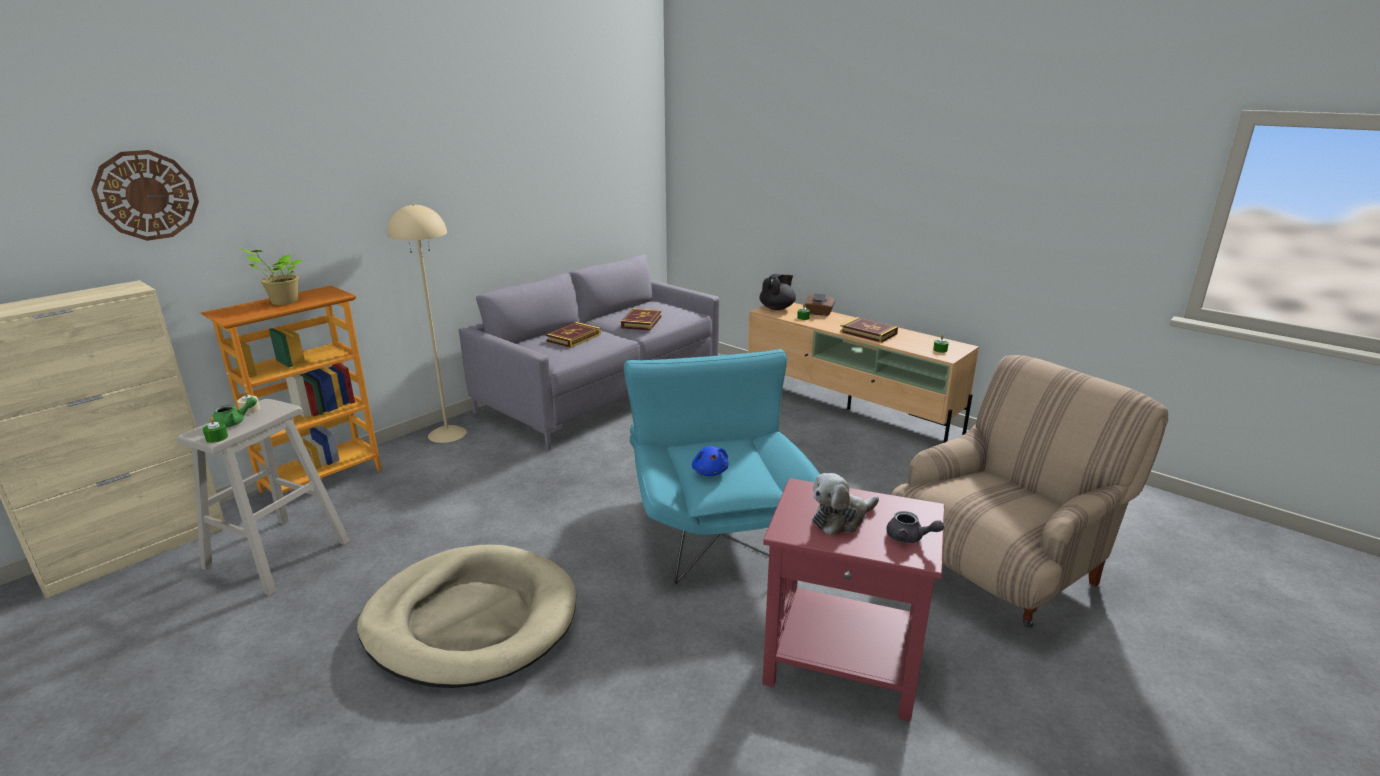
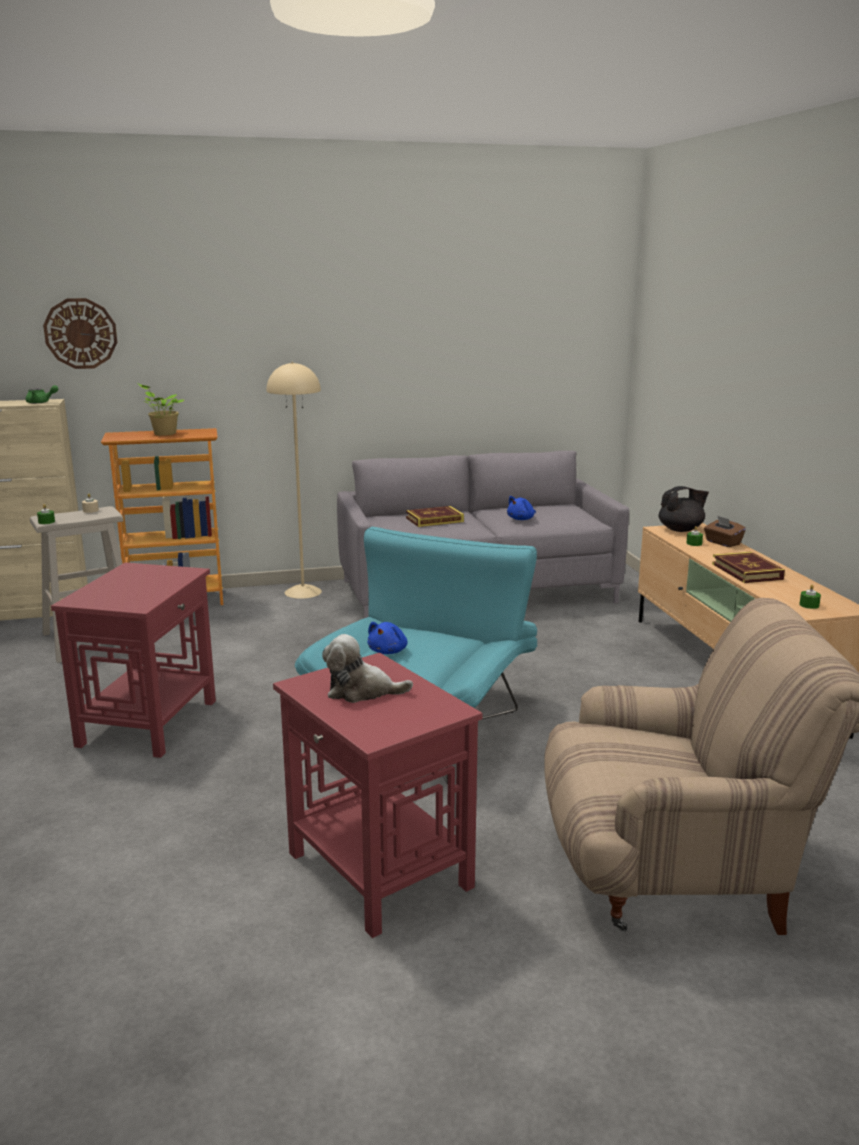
camera: 35 degrees right, 5 degrees down
(234, 422) = (70, 516): green teapot -> green teapot (41, 402)
(471, 620) = (149, 723): beige dog bed -> red side table
(641, 322) = (521, 519): book -> blue plush toy
(909, 538) = (392, 722): grey teapot -> none

